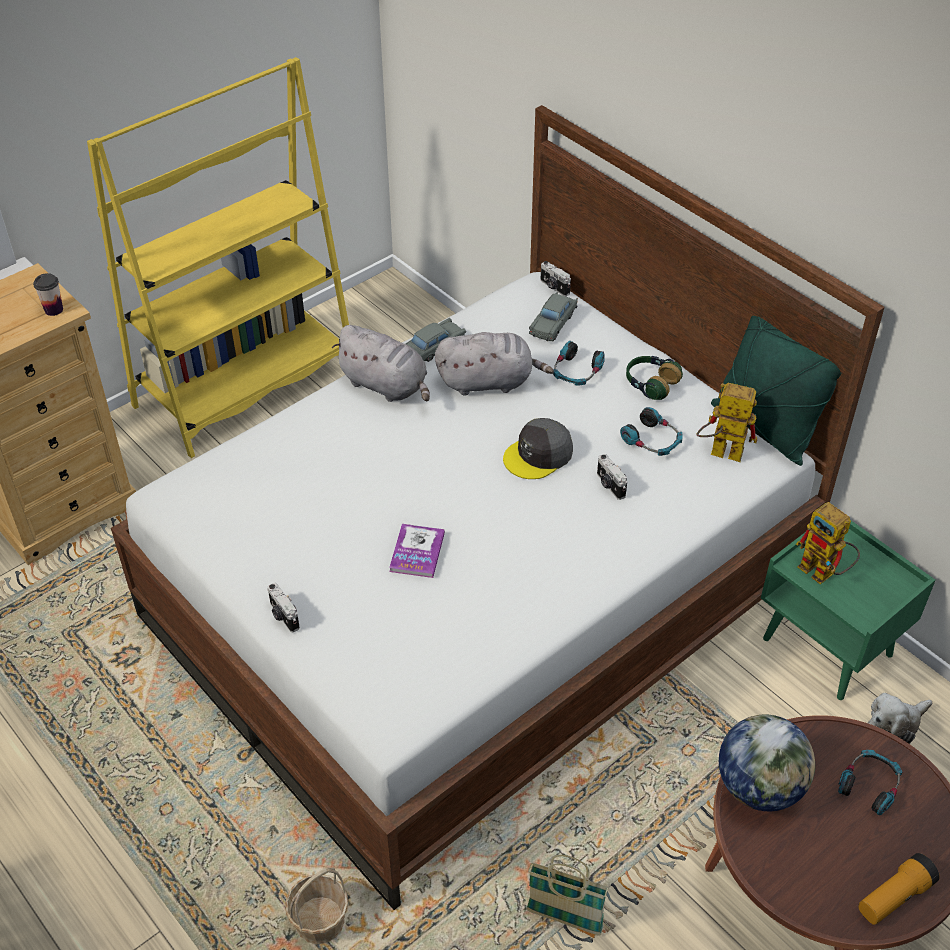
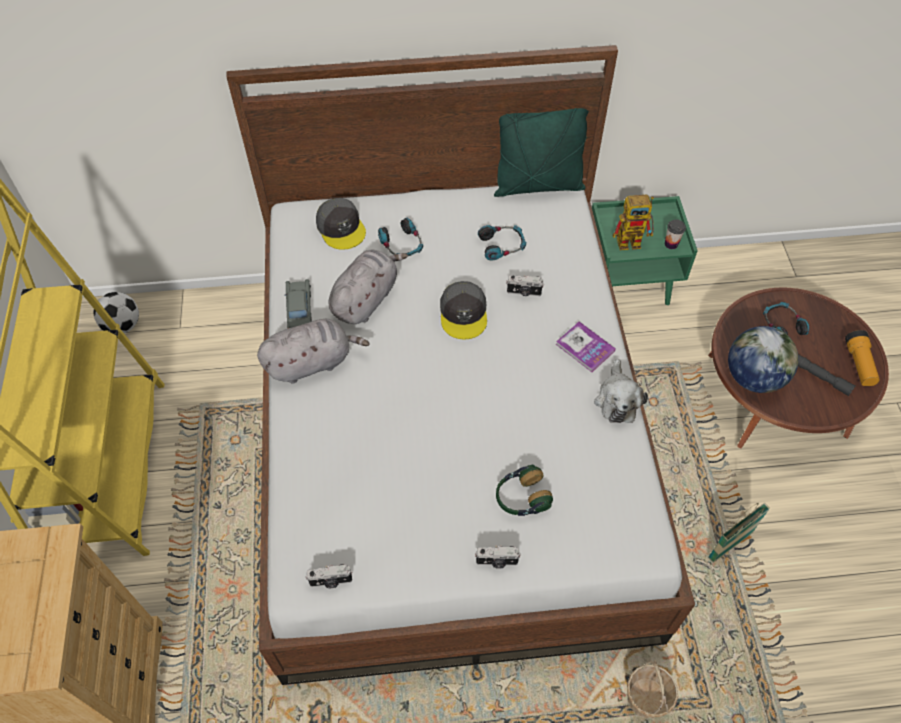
camera: 55 degrees left, 10 degrees up
(54, 310) = (47, 552): cup -> cup (671, 244)
(390, 307) = (122, 325): none -> football
(417, 552) = (498, 439): book -> book (585, 347)
(553, 323) = (341, 228): grey toy car -> grey cap
(554, 287) = (304, 205): camera -> camera (331, 581)
(650, 384) = (449, 214): headphones -> headphones (521, 498)
(719, 452) = (541, 220): toy robot -> none
(830, 862) = (821, 377): none -> grey flashlight
(894, 727) = (703, 293): plush toy -> plush toy (617, 399)

